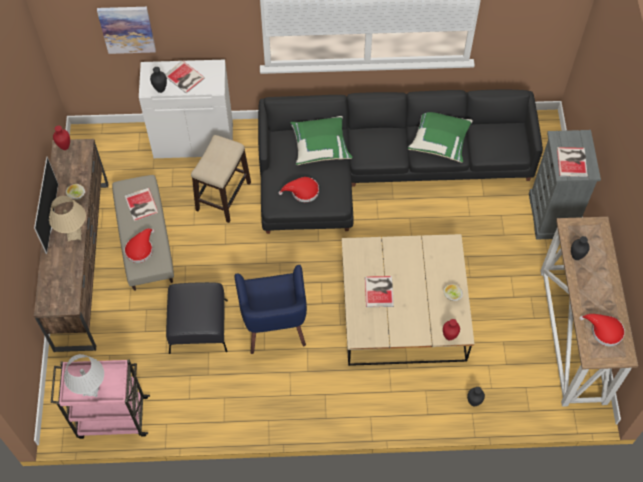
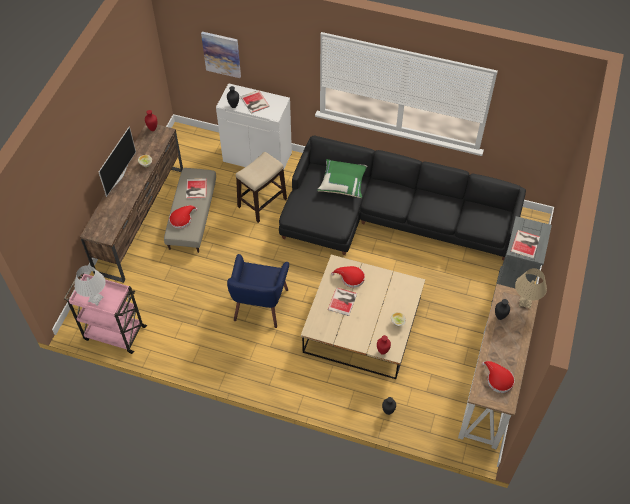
camera: 20 degrees right, 5 degrees down
(74, 235) = (132, 190): beige table lamp -> beige table lamp (525, 302)
(199, 325) = (204, 288): black ottoman -> none
(302, 191) = (315, 212): red hat -> red hat (350, 278)
(440, 141) = (437, 206): green pillow -> none

